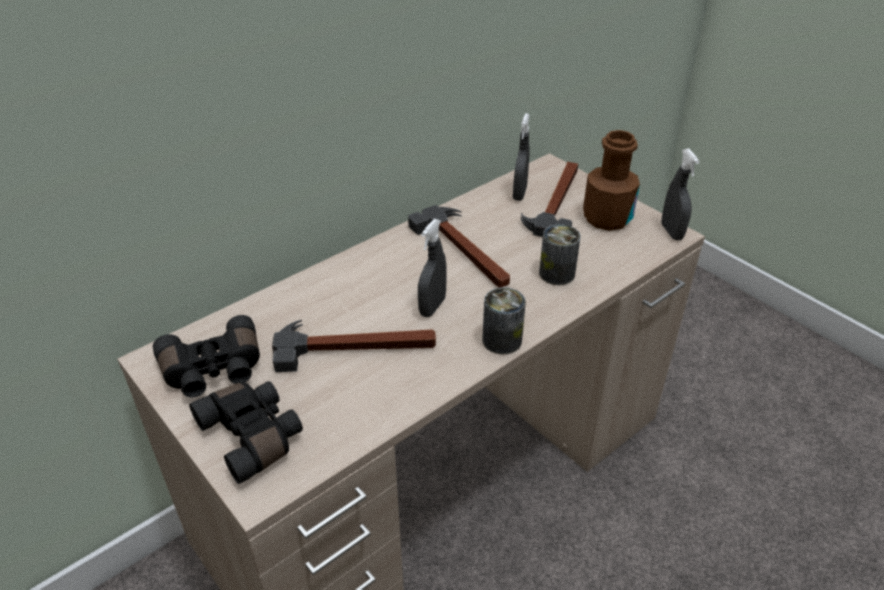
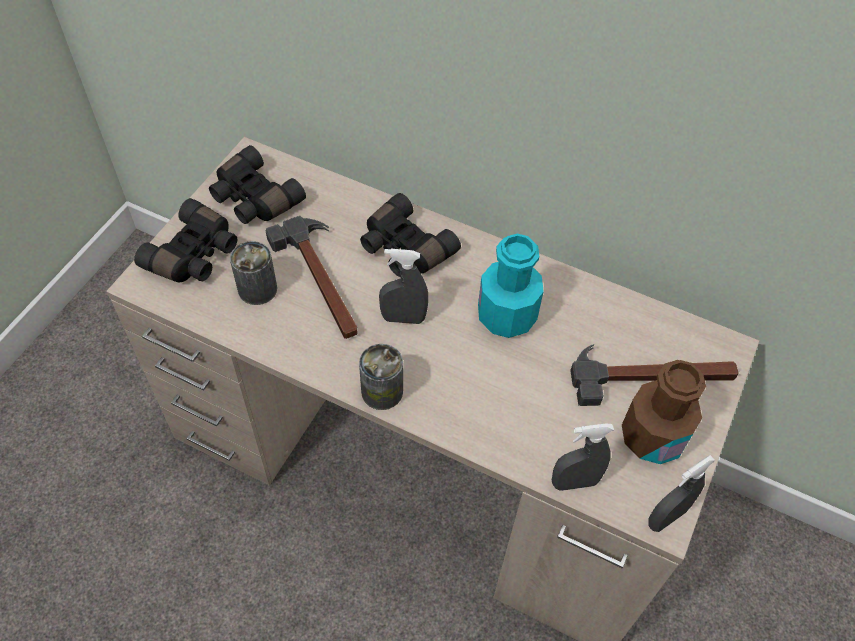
camera: 65 degrees right, 15 degrees up
(356, 286) = (404, 249): none -> black binoculars
(465, 251) = (506, 316): hammer -> turquoise bottle
(519, 193) = (645, 334): grey spray bottle -> grey spray bottle (574, 482)
(557, 273) = (513, 411): can -> can (257, 289)

